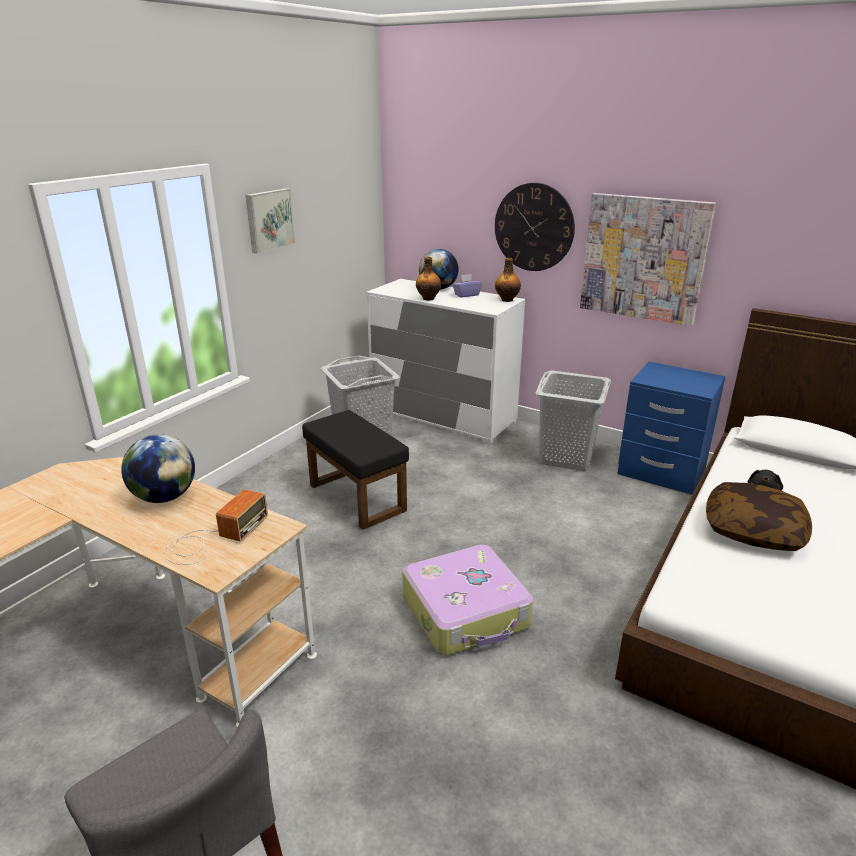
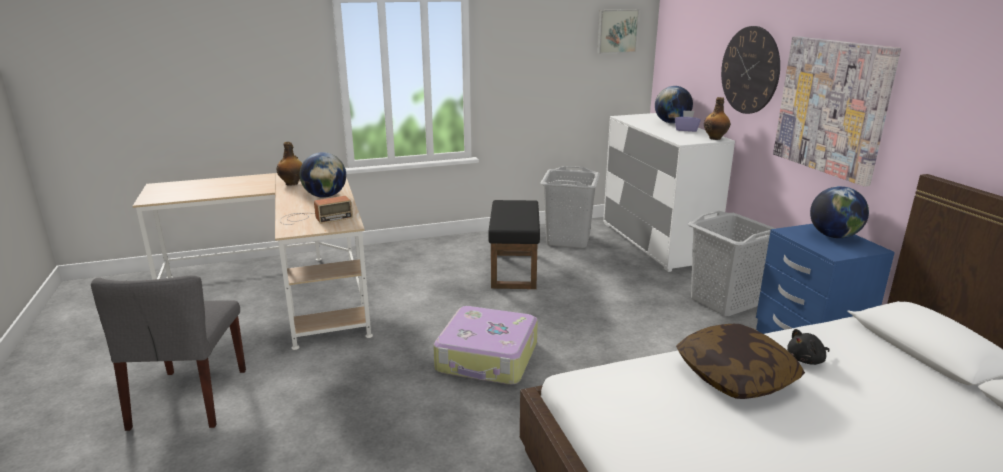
camera: 40 degrees right, 5 degrees down
(268, 220) = (520, 42): picture -> picture (616, 31)
(428, 298) = (648, 127): bottle -> bottle (292, 183)
(675, 374) = (833, 236): none -> globe

